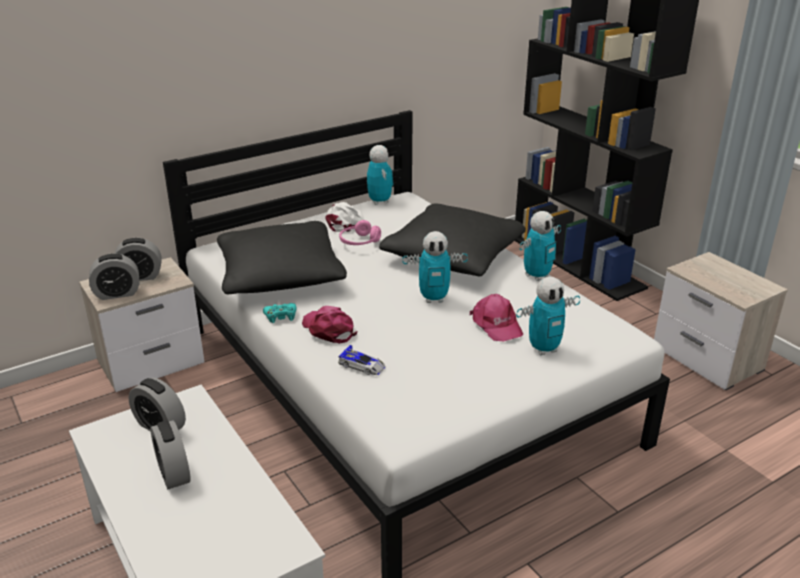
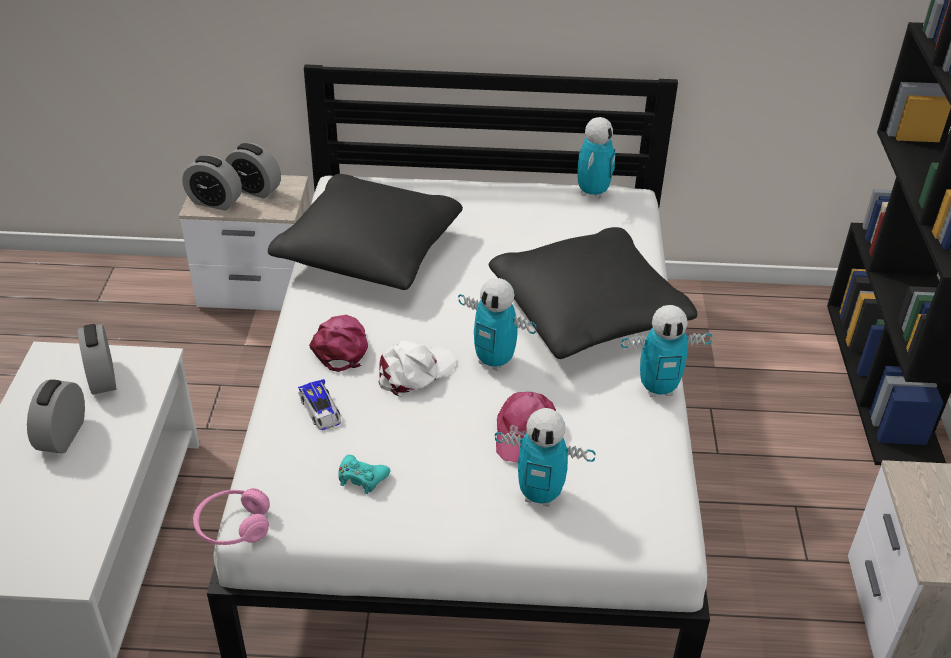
camera: 35 degrees right, 10 degrees up
(281, 316) = (313, 306): turquoise game controller -> turquoise game controller (362, 478)
(345, 222) = (517, 207): white cap -> white cap (414, 372)
(359, 242) = (500, 243): pink headphones -> pink headphones (233, 526)

